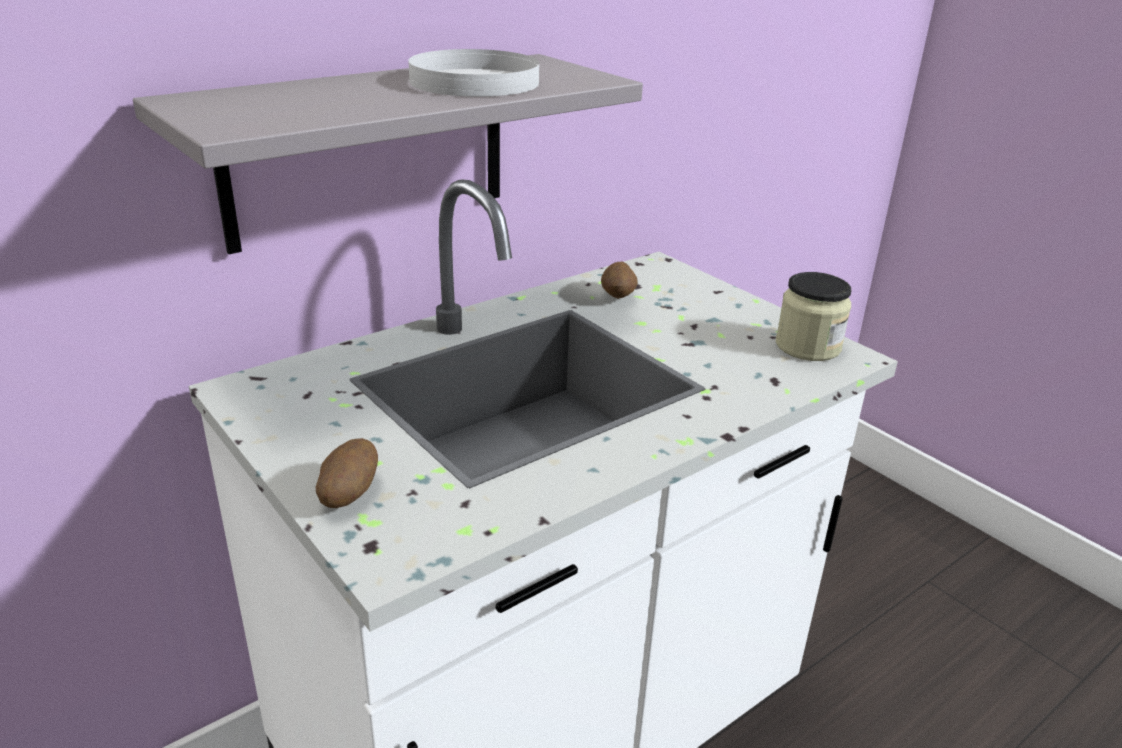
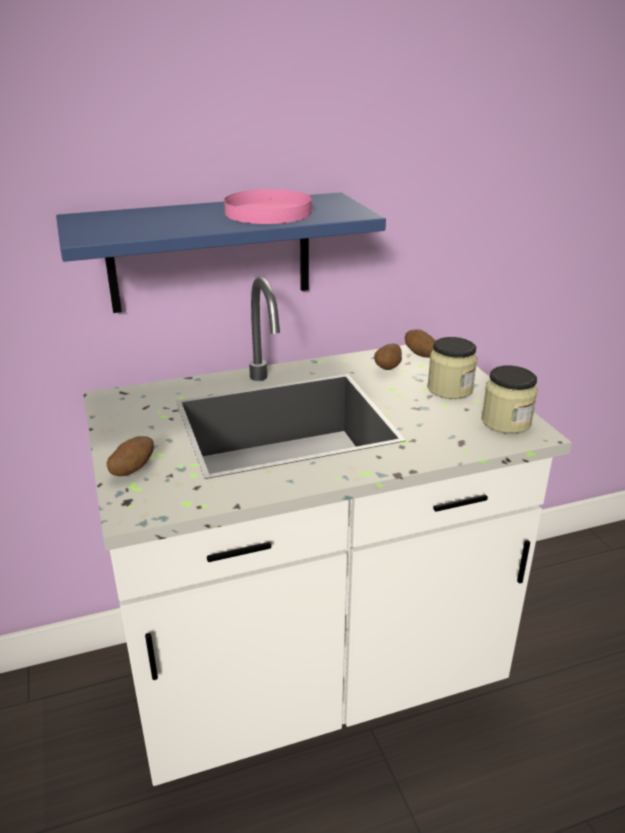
camera: 20 degrees right, 0 degrees up
(369, 150) = (210, 253): grey shelf -> blue shelf
(474, 81) = (268, 212): white plate -> pink plate
(645, 274) = (420, 355): none -> potato
(712, 313) = (450, 389): none -> jar

